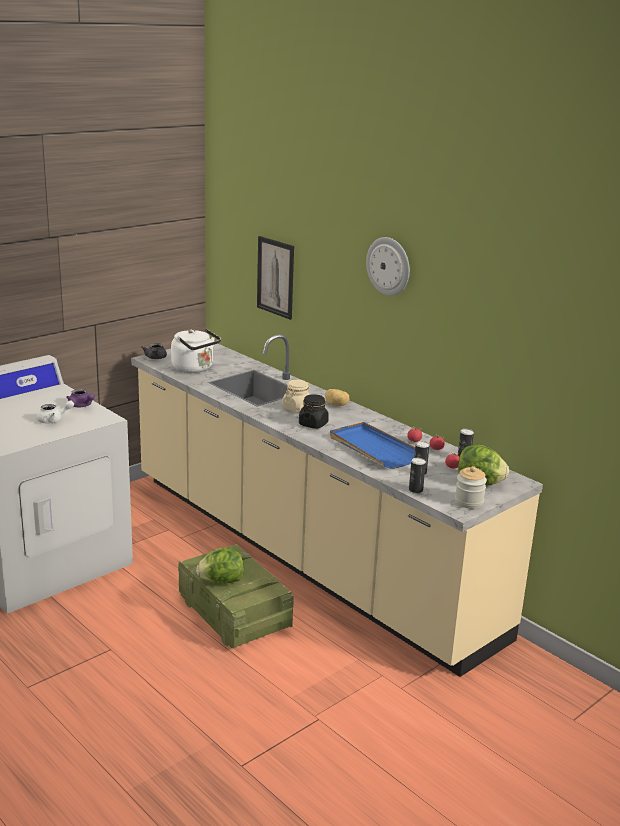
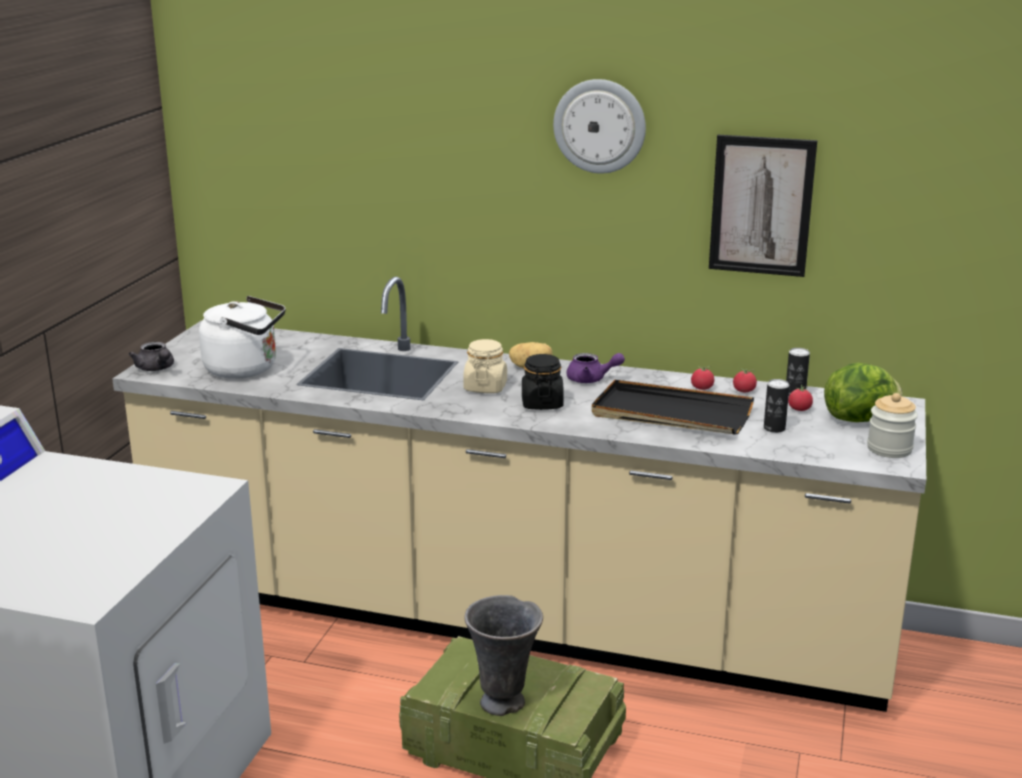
camera: 30 degrees left, 0 degrees up
(54, 420) = (118, 518): white teapot -> none
(81, 406) = (134, 479): purple teapot -> purple teapot (591, 379)
(221, 581) = (504, 703): lettuce -> grey vase
(275, 277) = (348, 186): picture -> picture (761, 205)
(374, 448) = (671, 414): blue tray -> black tray
(415, 490) = (807, 454): can -> none

